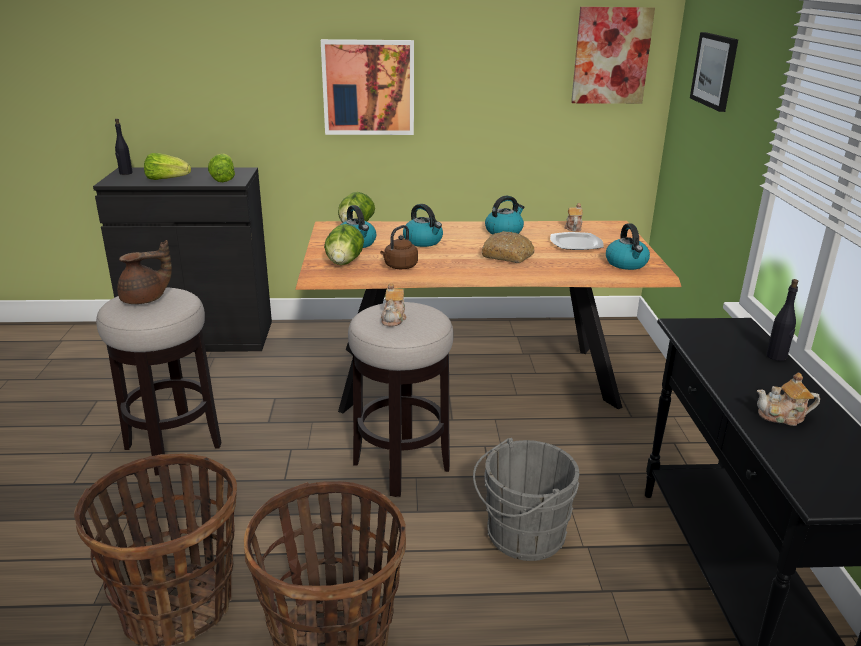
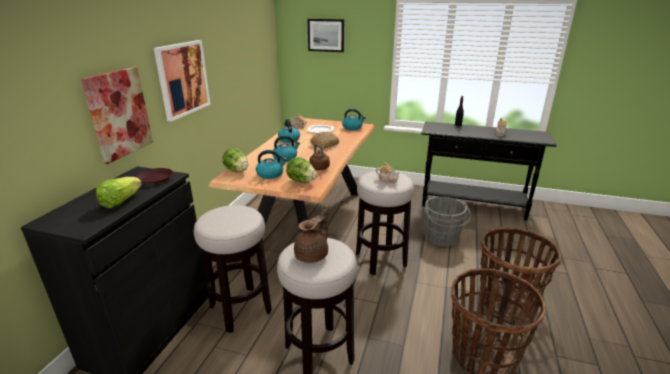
camera: 70 degrees left, 0 degrees up
(125, 173) = (59, 222): black bottle -> none
(145, 299) = (313, 255): brown teapot -> brown teapot turned 45 degrees clockwise
(223, 179) = (155, 179): lettuce -> brown plate
(242, 376) = (240, 309): none -> stool
(611, 56) = (261, 36): picture -> picture (119, 114)

